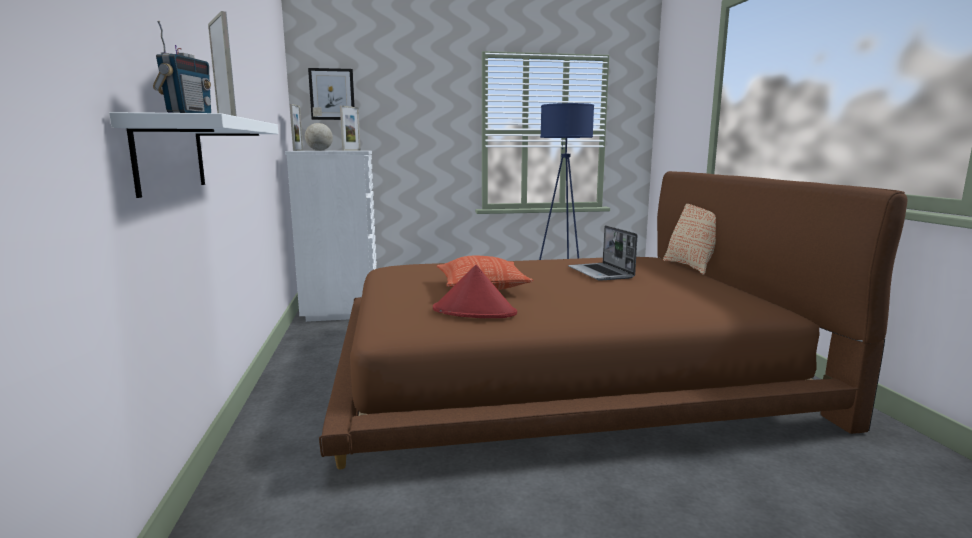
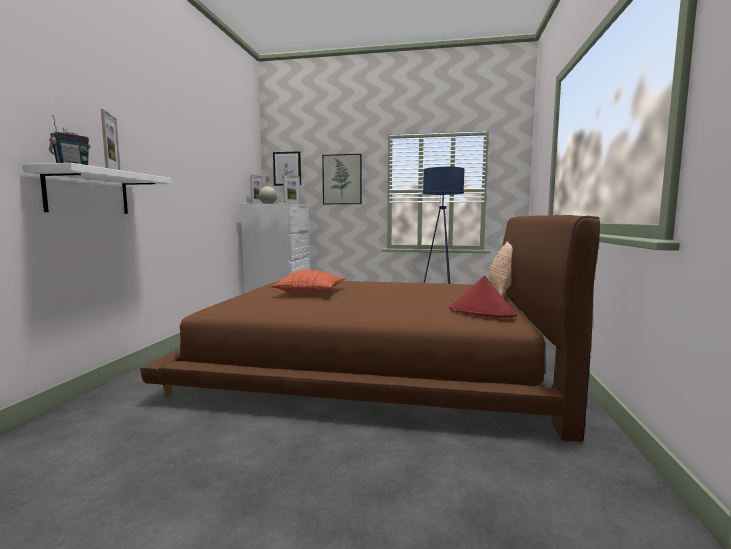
camera: 20 degrees right, 5 degrees down
(418, 113) = (342, 179): none -> picture
(475, 311) = (275, 304): red hat -> red hat (482, 312)
(601, 273) = (414, 291): laptop -> none

